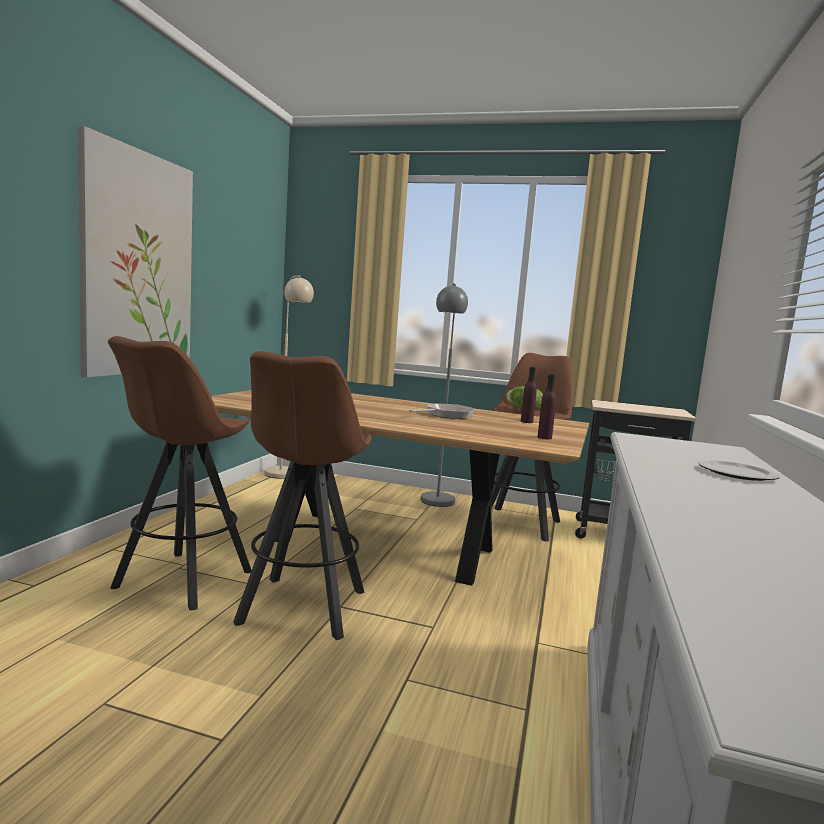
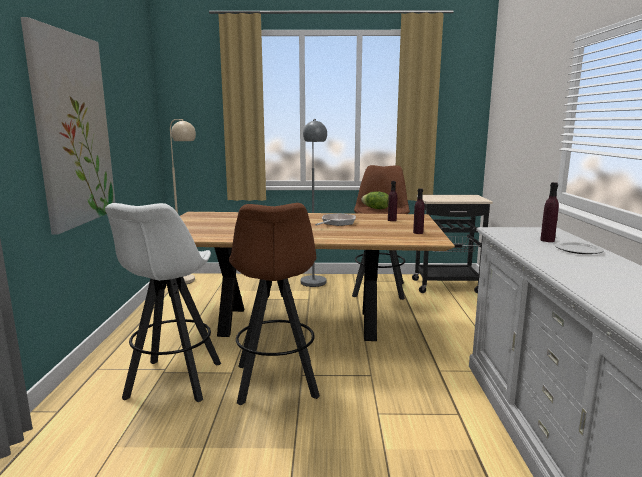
camera: 15 degrees left, 5 degrees up
(180, 581) = (173, 382): brown stool -> white stool
(701, 457) = (547, 240): none -> purple bottle

